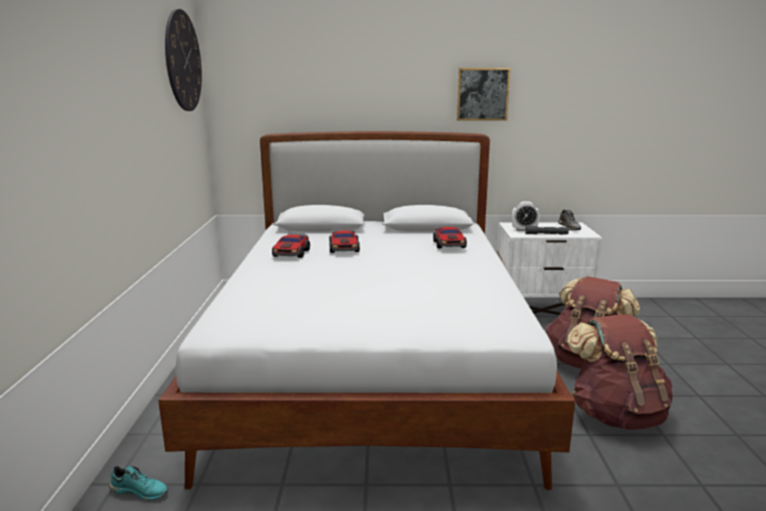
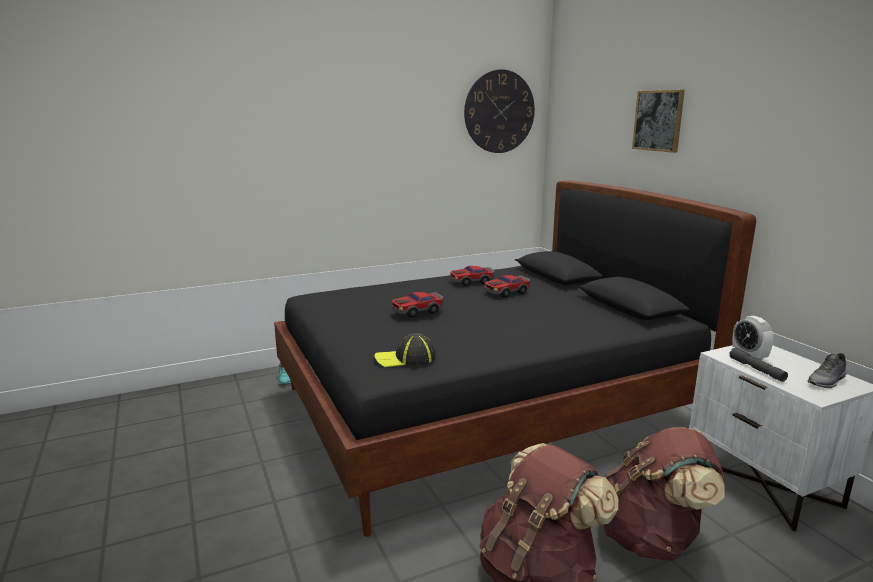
camera: 65 degrees right, 0 degrees up
(374, 370) = (486, 410): white bed -> black bed
(449, 244) = (581, 322): toy car -> toy car (417, 311)
(482, 94) = (766, 160): picture -> picture (658, 120)
(483, 312) = (406, 358): none -> cap

